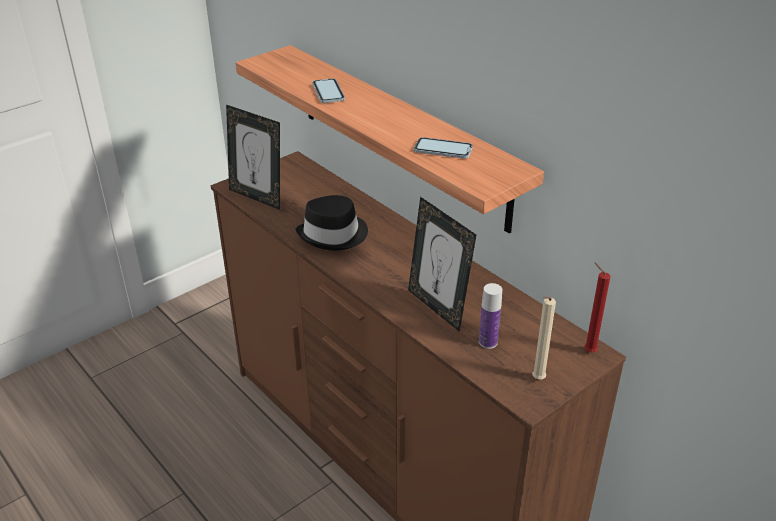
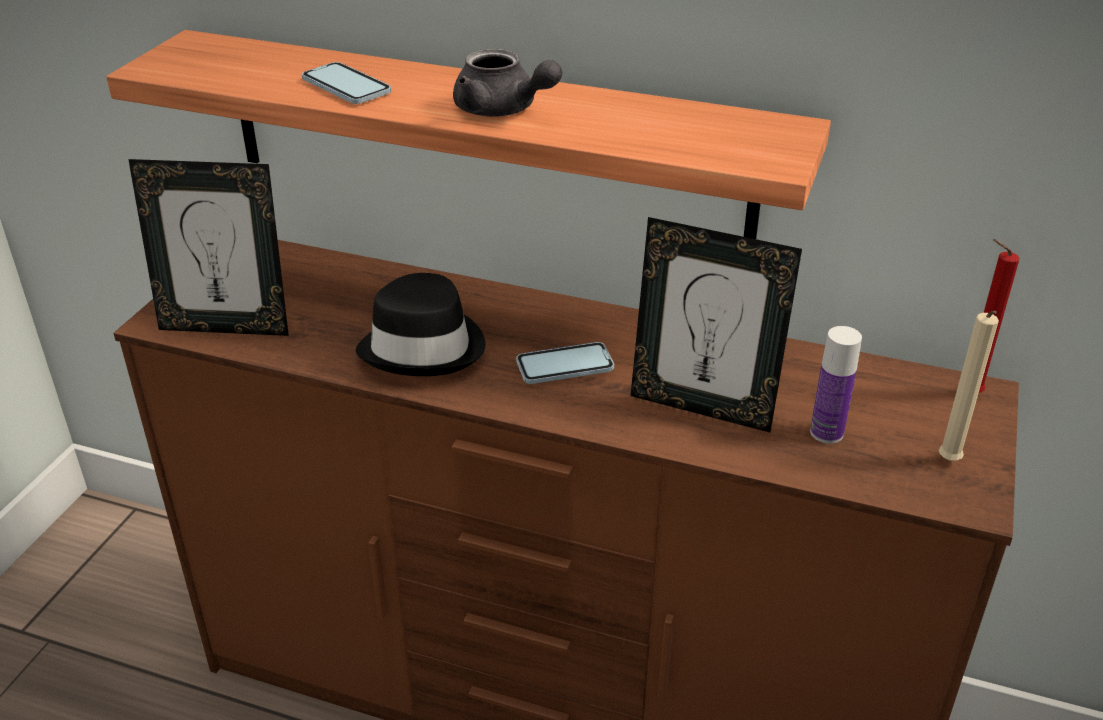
camera: 30 degrees left, 0 degrees up
(384, 123) = (502, 110): none -> grey teapot
(443, 150) = (648, 127): phone -> phone (565, 366)

